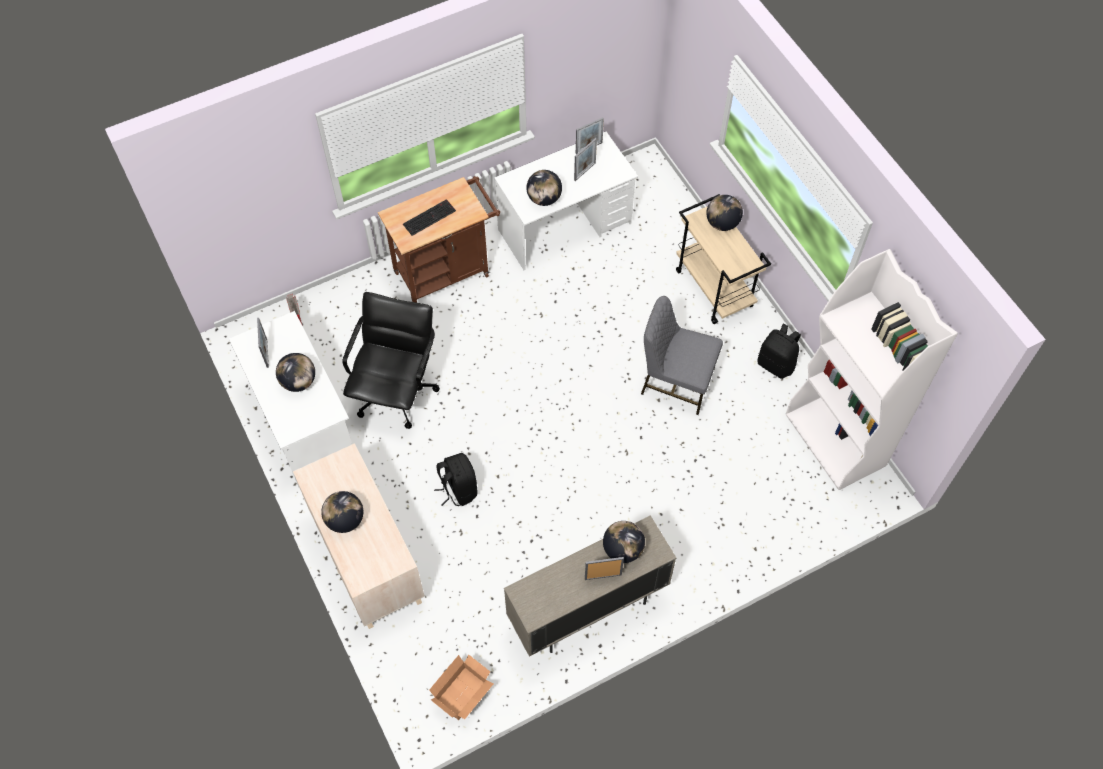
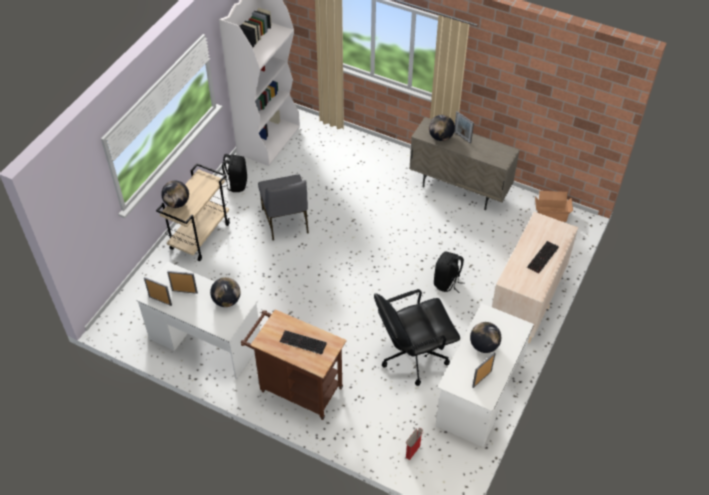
camera: 125 degrees left, 10 degrees down
(345, 520) = (543, 257): globe -> keyboard

